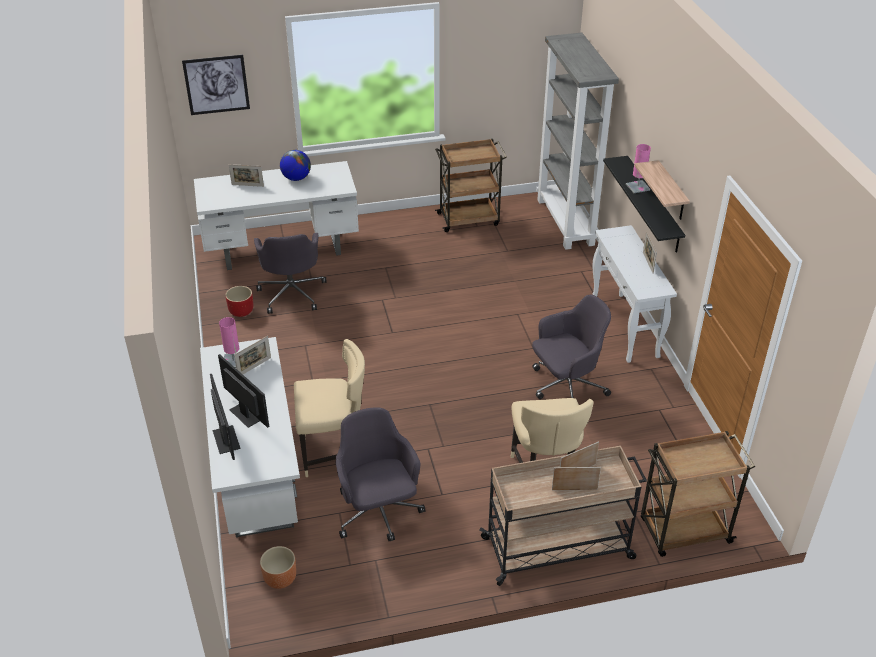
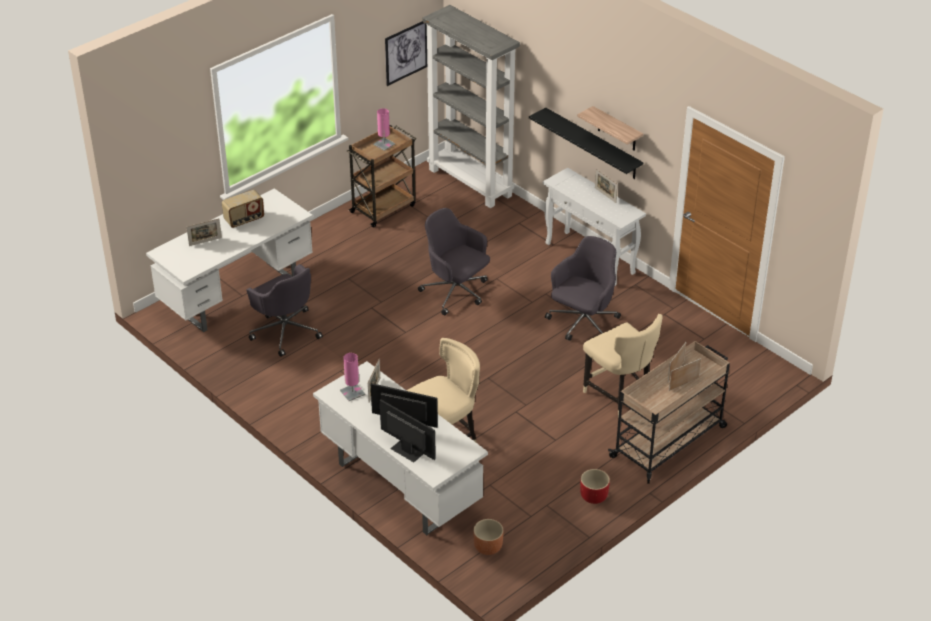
camera: 30 degrees left, 0 degrees up
(216, 84) = (155, 152): picture -> picture (406, 52)
(241, 312) = (255, 364): red planter -> red planter (594, 497)
(296, 178) = (244, 220): globe -> radio
(378, 513) = (519, 472): grey office chair -> grey office chair (456, 292)
(637, 187) = (576, 133): pink table lamp -> pink table lamp (384, 144)
(683, 531) = (744, 394): brown cart -> none

